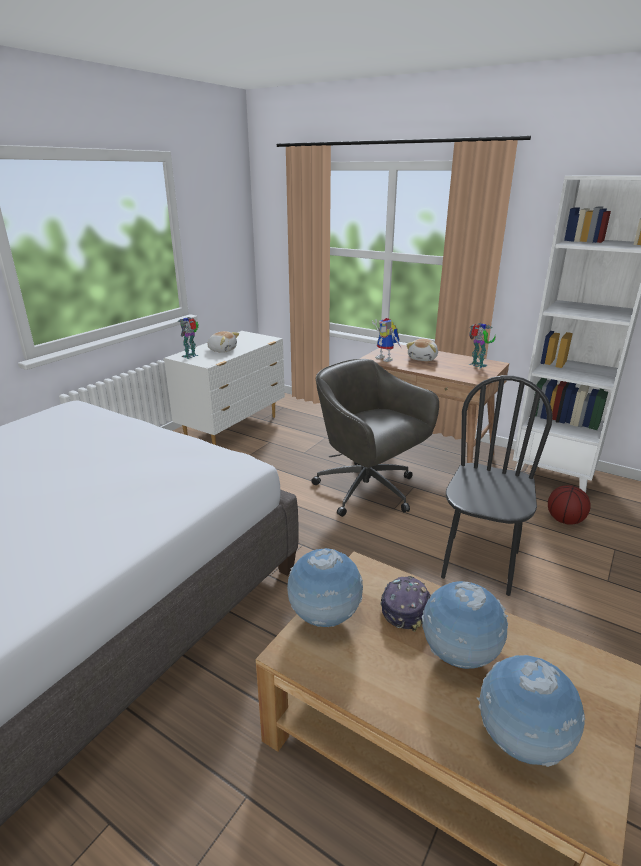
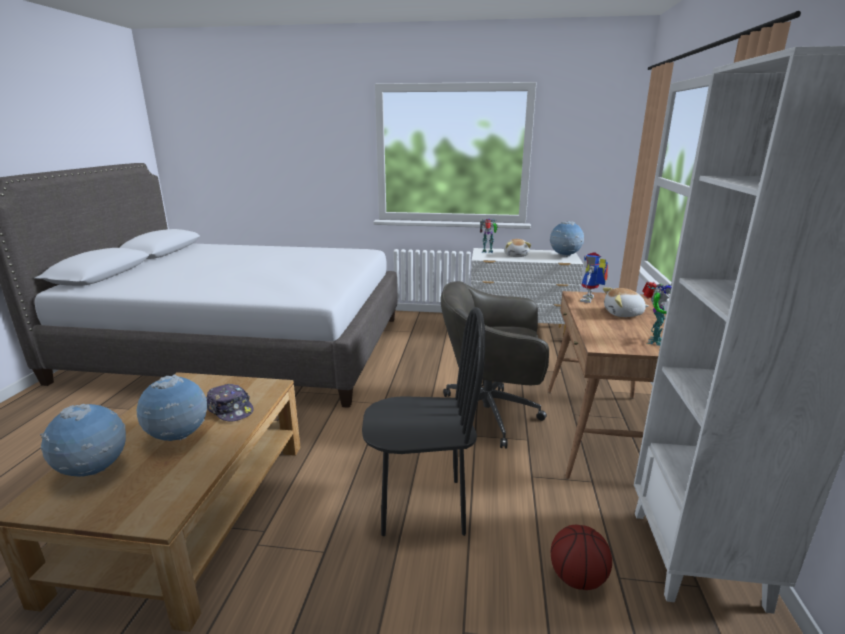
camera: 65 degrees right, 5 degrees down
(324, 618) = (214, 384): globe -> globe (564, 256)
(368, 491) = (490, 415): grey office chair -> grey office chair turned 105 degrees counterclockwise
(405, 607) = (230, 409): cap -> cap turned 45 degrees clockwise

